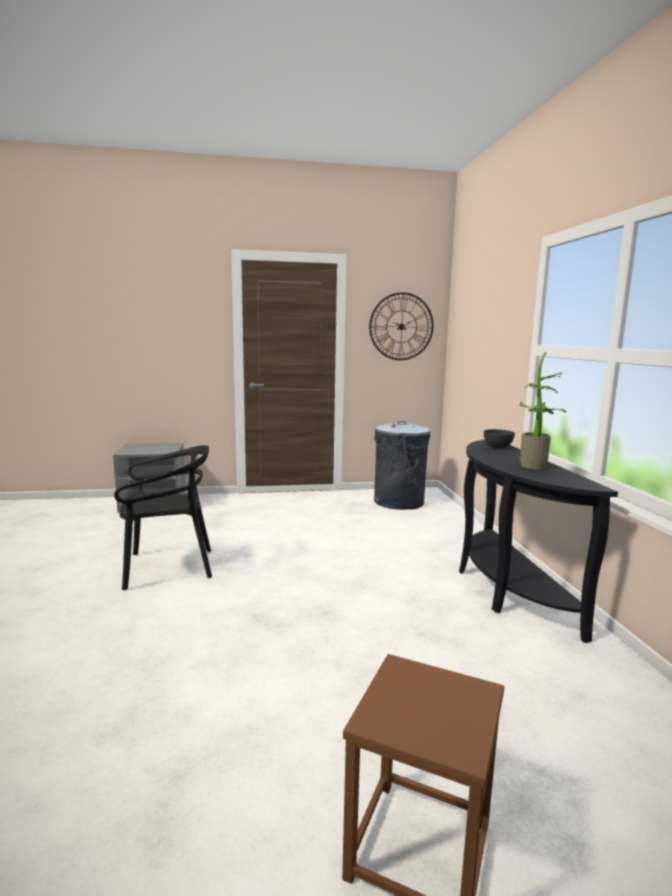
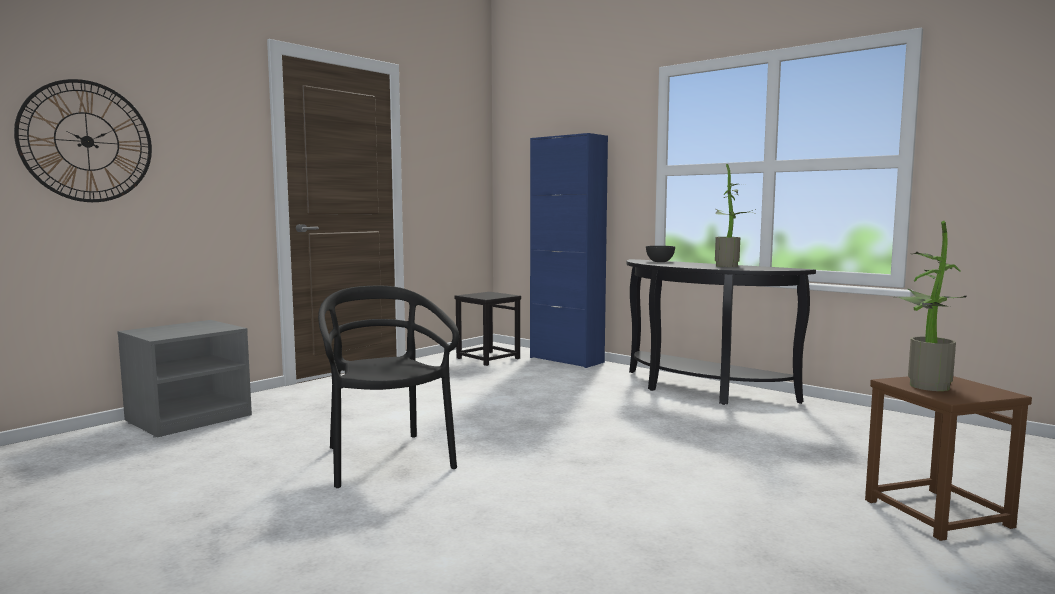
camera: 40 degrees left, 5 degrees down
(168, 567) = (386, 459): black chair -> black chair turned 60 degrees counterclockwise
(398, 502) = (487, 358): grey trash can -> black stool
(401, 326) = (454, 155): wall clock -> wall clock (87, 141)
(411, 688) = (923, 385): none -> potted plant
(456, 519) = (566, 360): none -> blue cabinet

